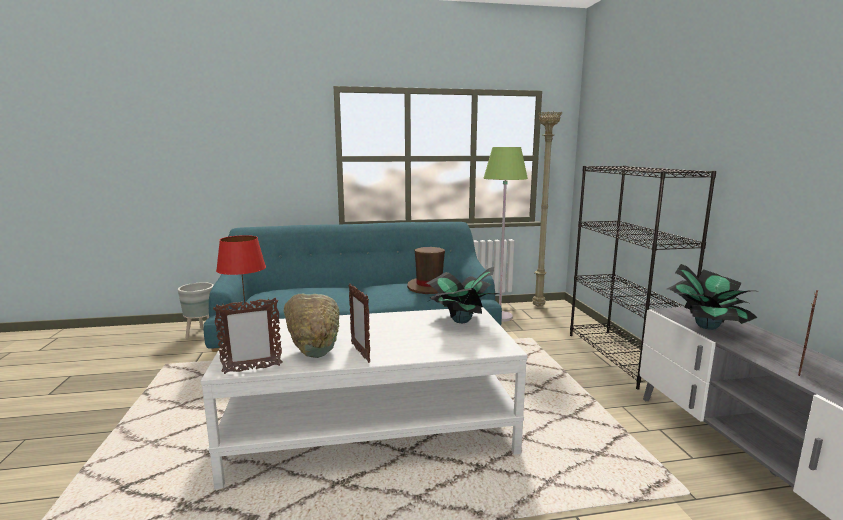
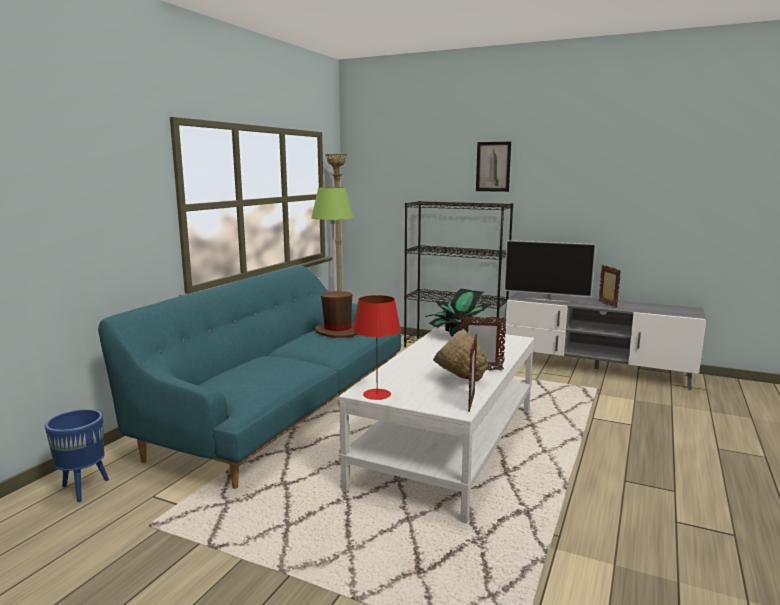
camera: 55 degrees left, 0 degrees up
(201, 333) = (84, 488): grey planter -> blue planter
(704, 116) = (493, 166): none -> picture
(707, 326) = (546, 300): potted plant -> television

